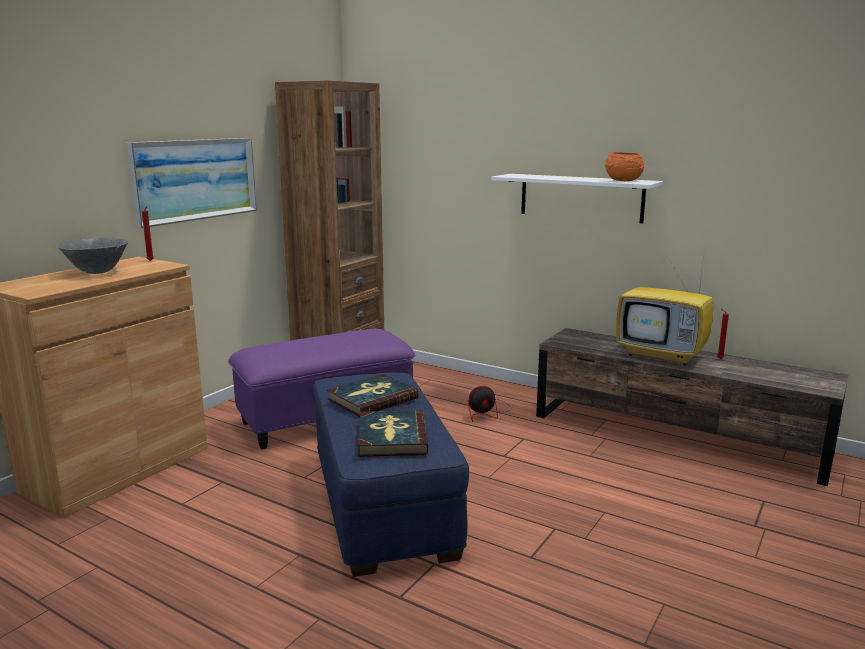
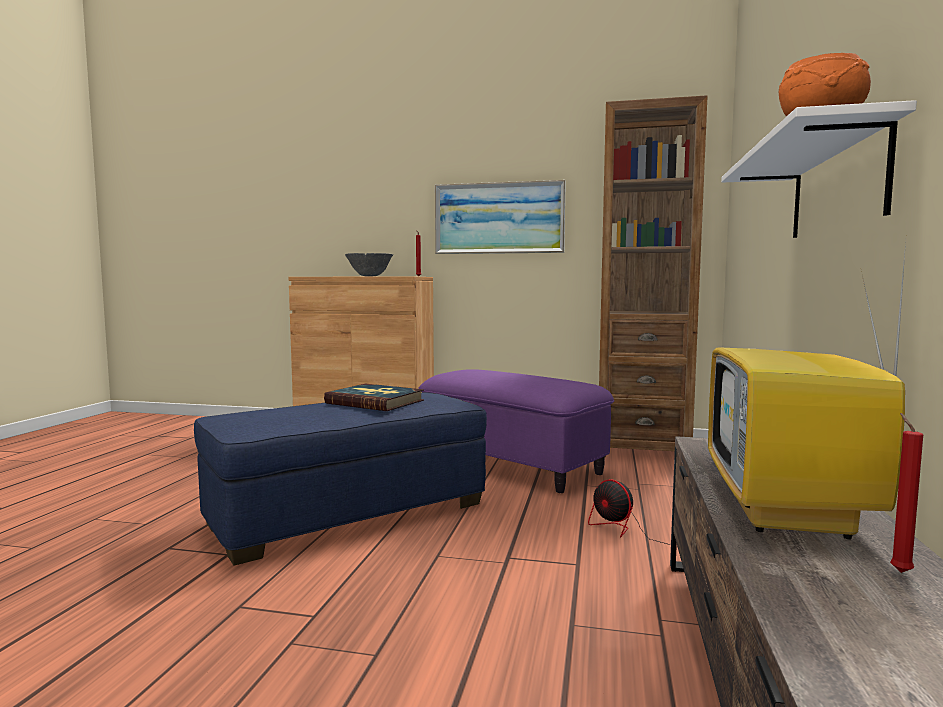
camera: 70 degrees right, 10 degrees down
(391, 437) = (277, 414): book -> none

